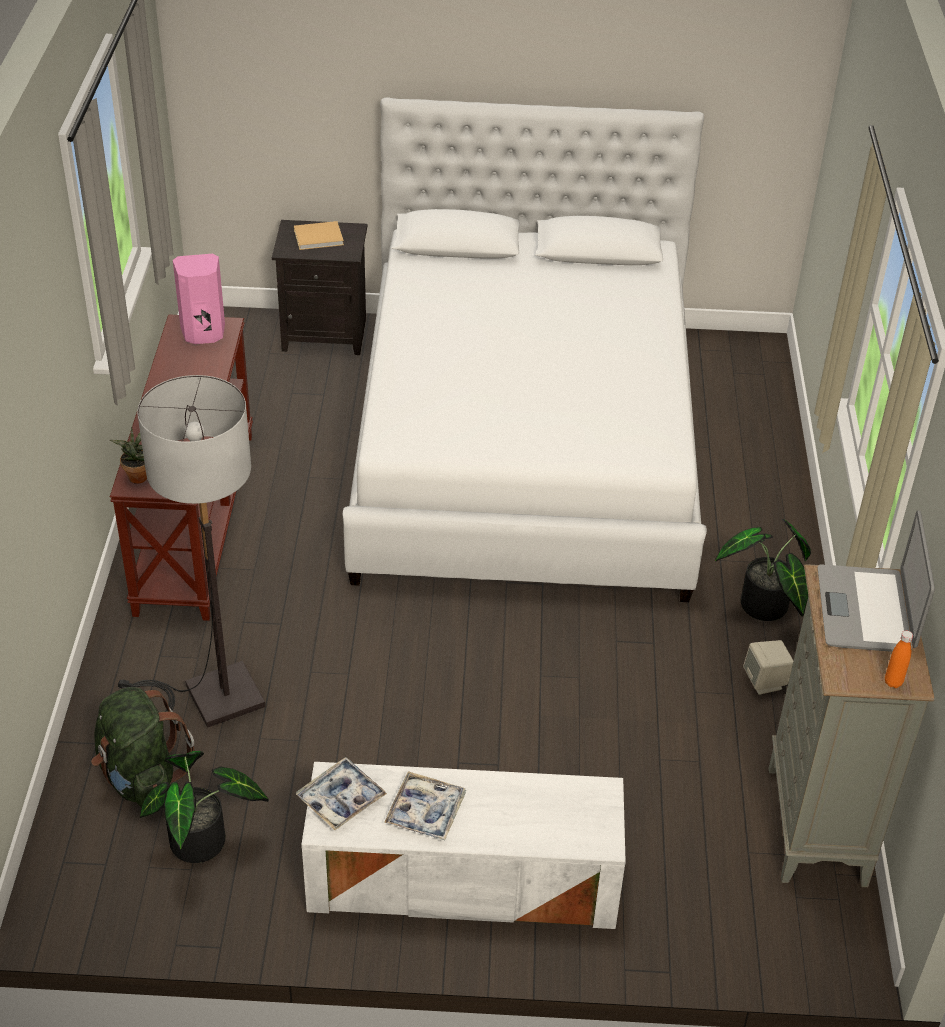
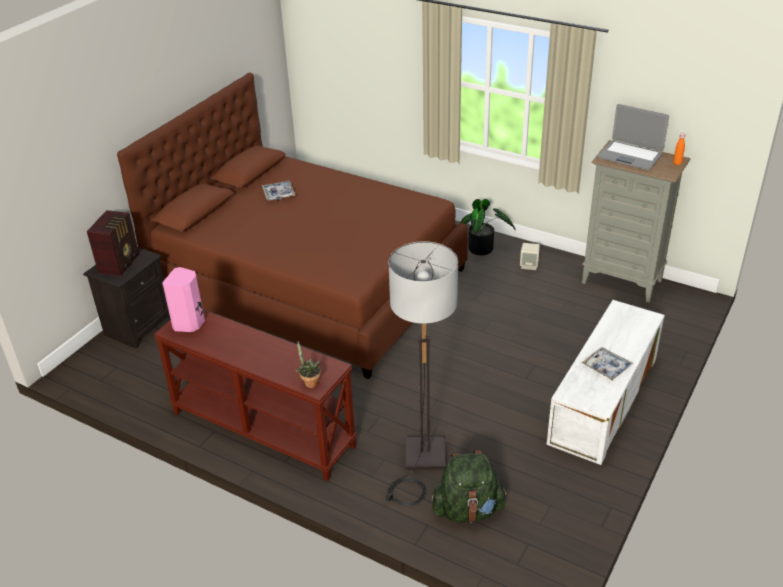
camera: 60 degrees left, 5 degrees down
(204, 844) = (533, 495): potted plant -> none
(320, 237) = (120, 263): beige book -> radio
(341, 799) = (584, 394): tray -> tray (279, 194)
(525, 448) = (310, 283): white bed -> brown bed

